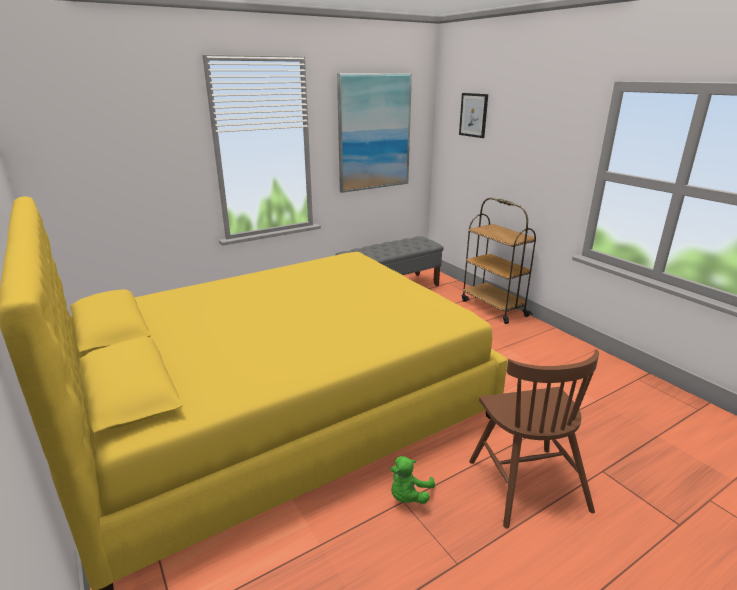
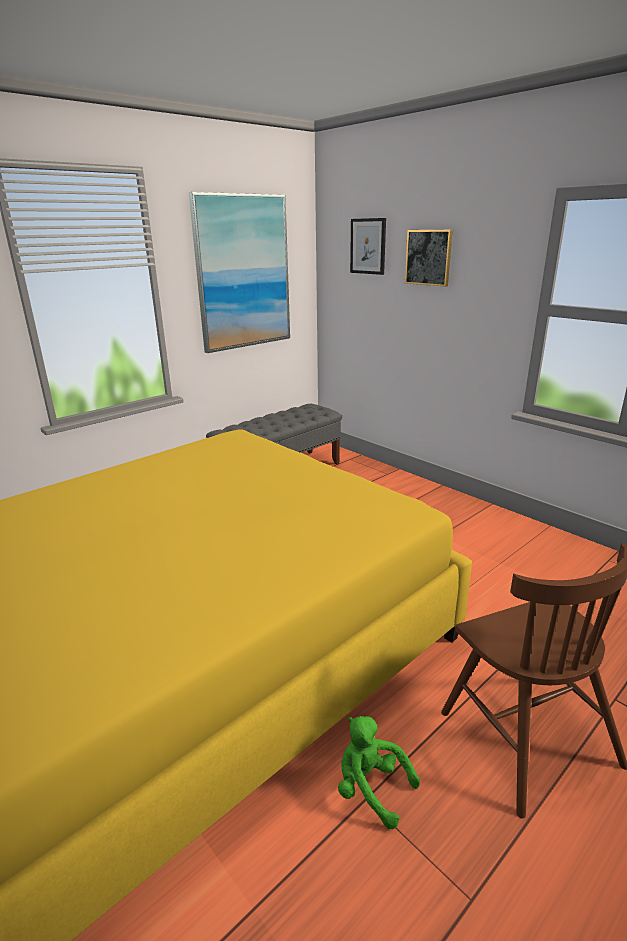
camera: 10 degrees left, 0 degrees up
(408, 496) = (371, 788): green plush toy -> green plush toy turned 105 degrees clockwise
(493, 308) = (412, 486): brown cart -> none
(518, 127) = (428, 257): none -> picture

